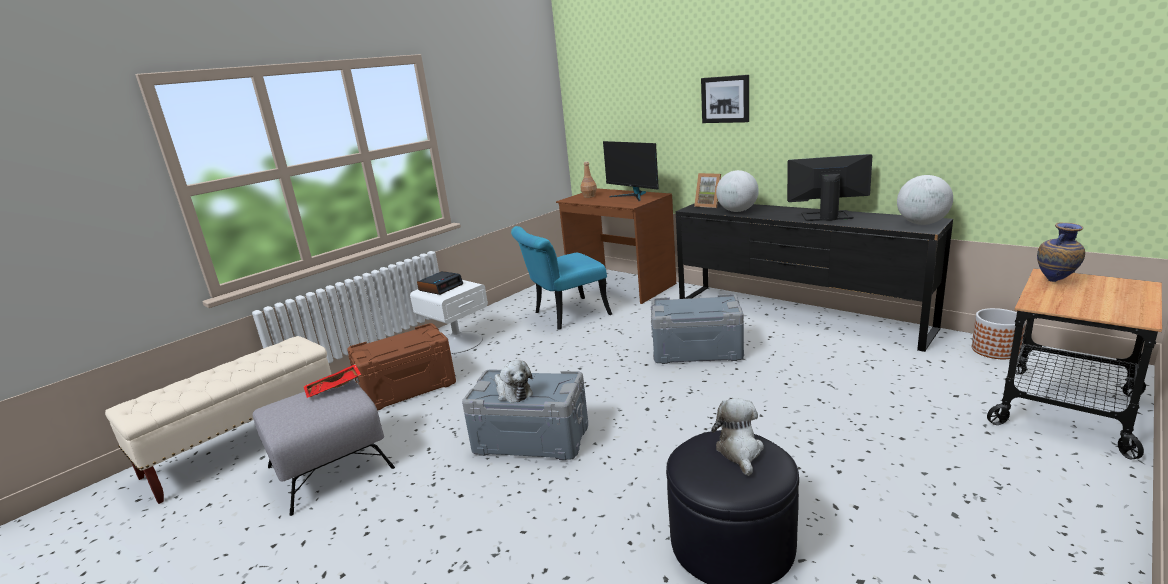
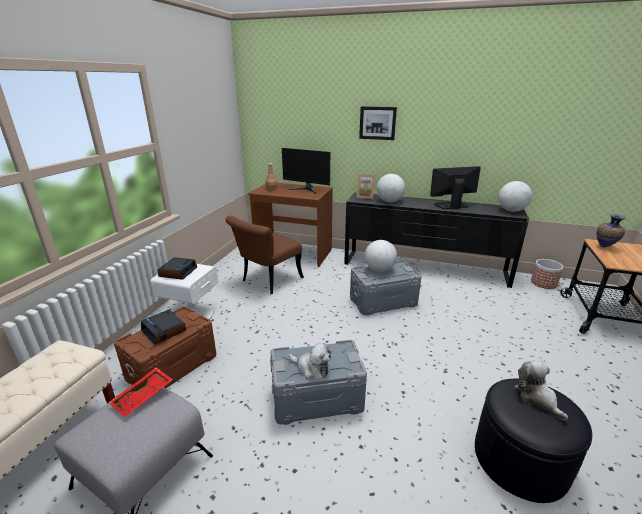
camera: 25 degrees left, 5 degrees up
(398, 343) = (164, 331): none -> alarm clock
(564, 315) = (267, 281): turquoise chair -> brown chair
(690, 303) = (379, 270): none -> globe

